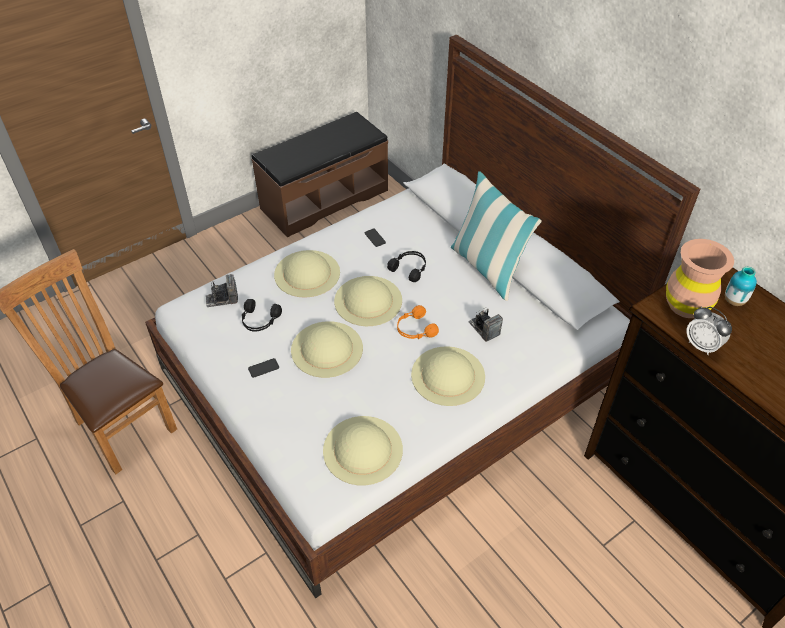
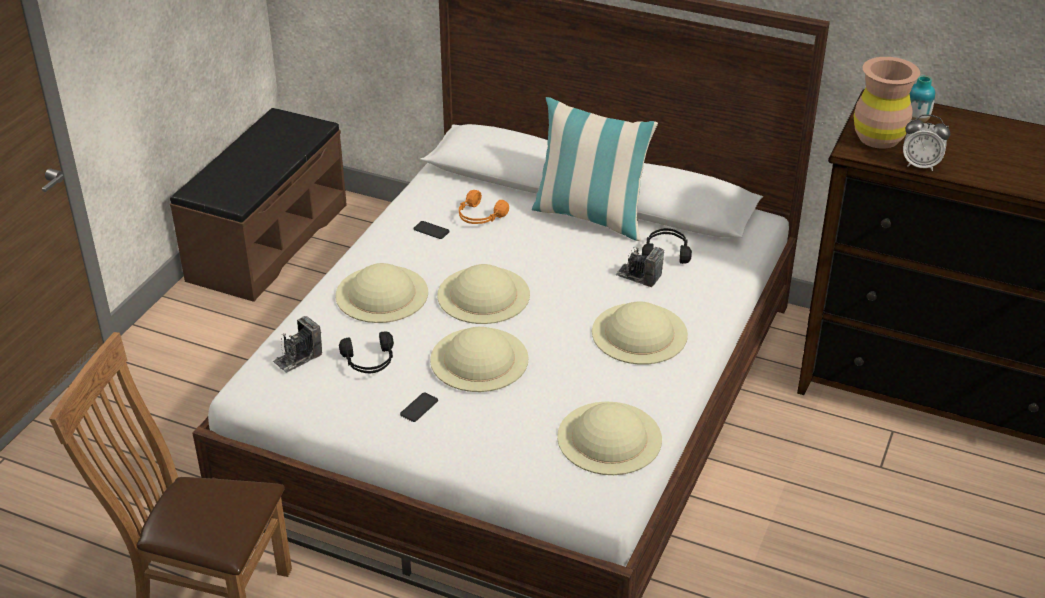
camera: 30 degrees left, 10 degrees down
(409, 269) = (502, 247): black headphones -> black headphones (666, 252)
(415, 329) = (563, 304): orange headphones -> orange headphones (479, 217)

